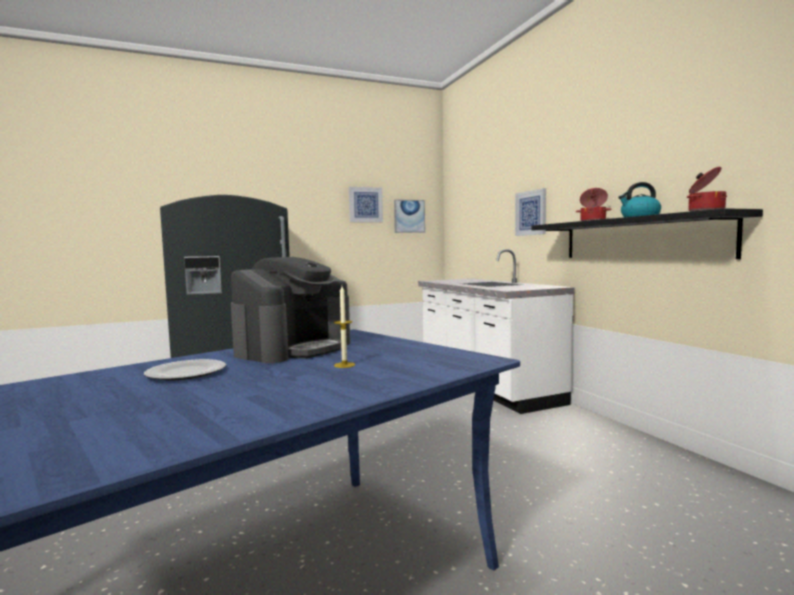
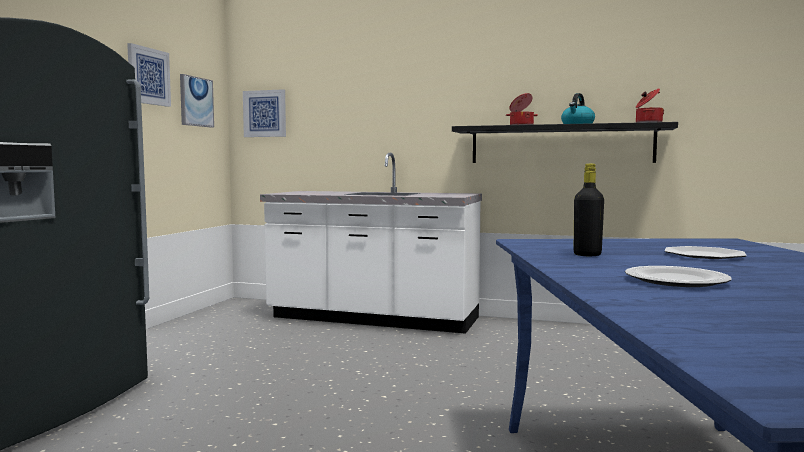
camera: 50 degrees left, 0 degrees up
(294, 348) = (587, 255): coffee machine -> black bottle
(344, 365) = (704, 255): candle -> plate
(531, 213) = (412, 112): picture -> picture (265, 113)

